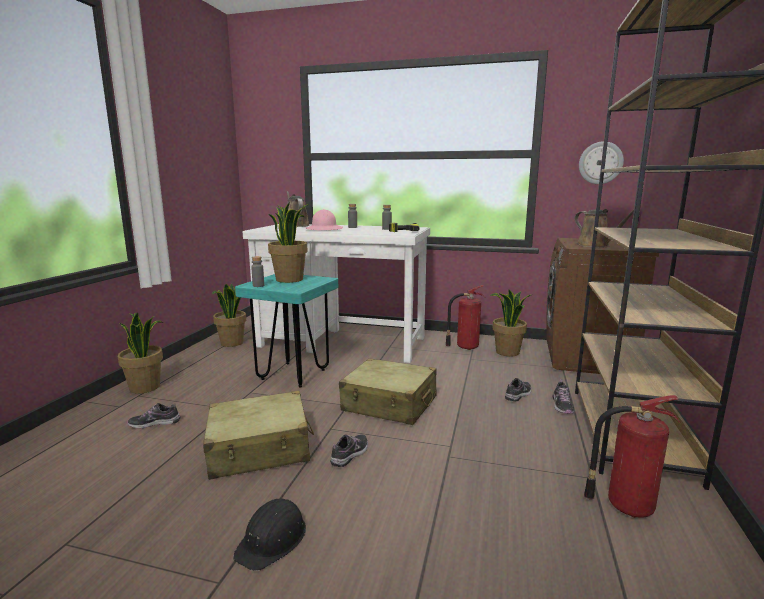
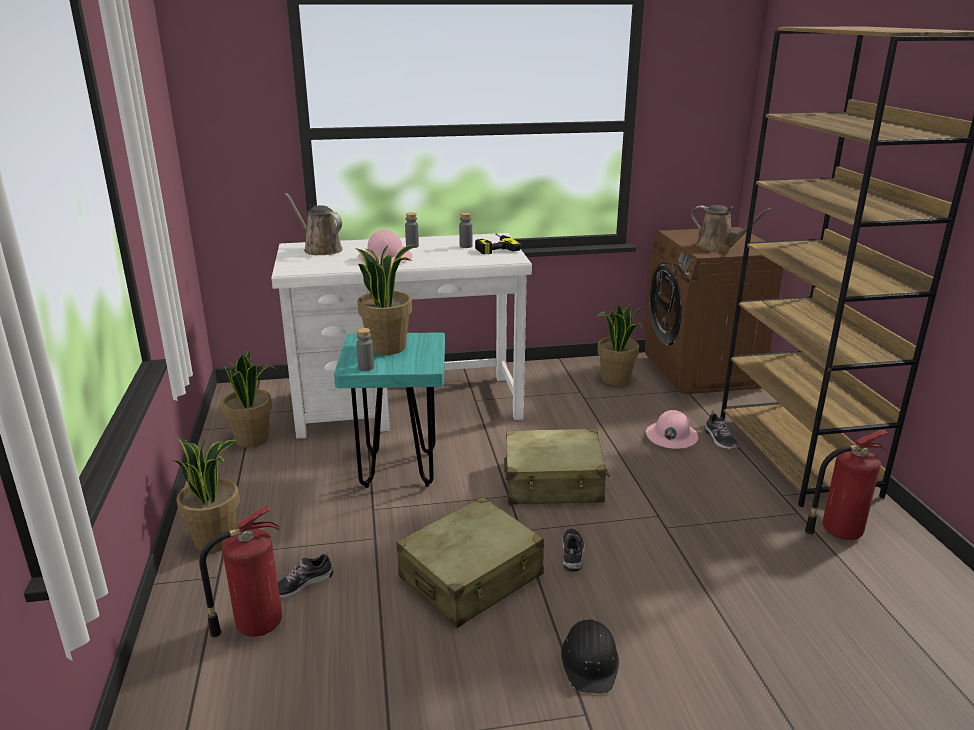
camera: 25 degrees left, 10 degrees up
(465, 347) = (564, 381): fire extinguisher -> fire extinguisher (255, 625)
(518, 394) = (671, 436): shoe -> pink hard hat
(600, 163) = (702, 136): wall clock -> none

